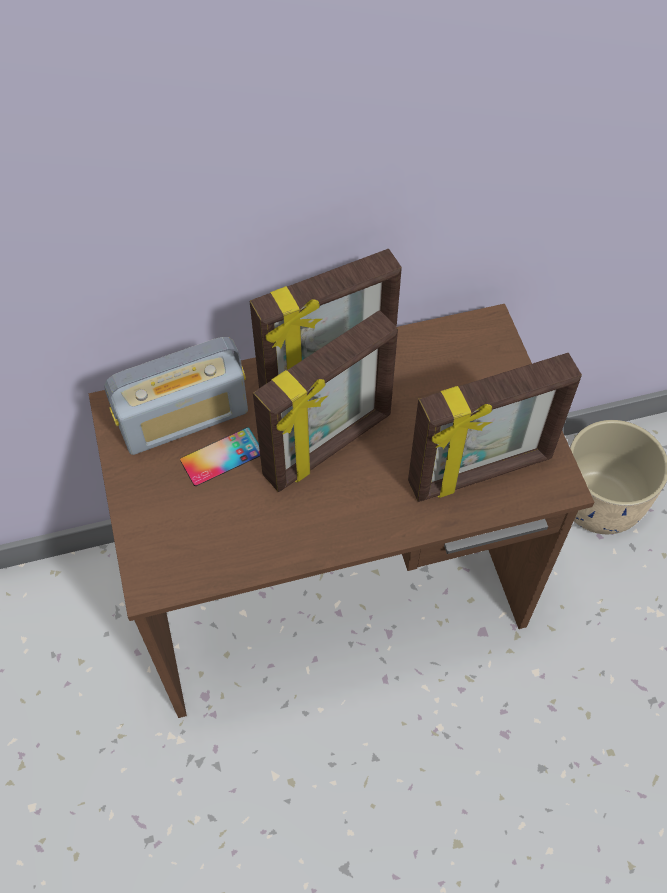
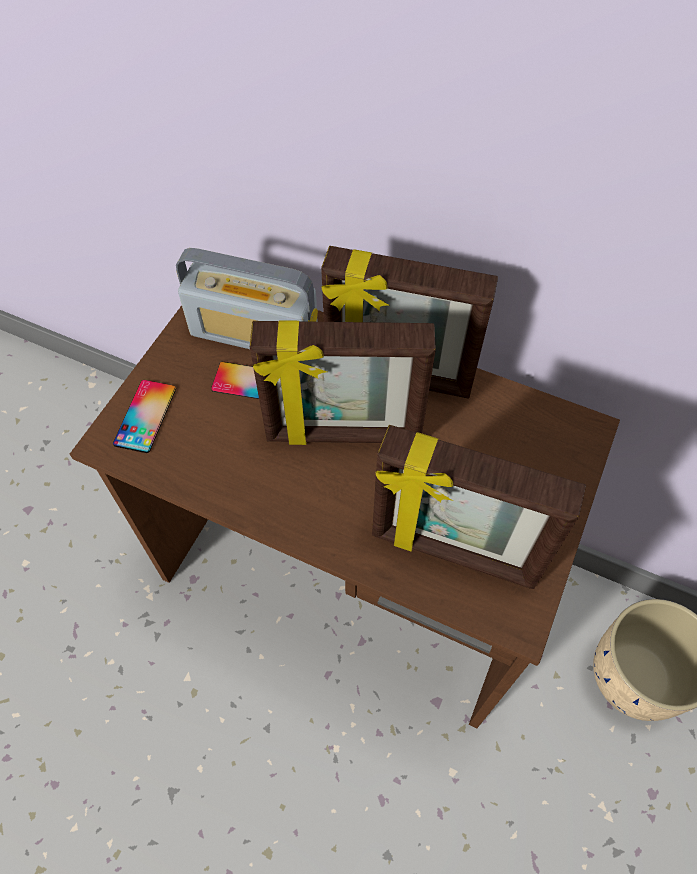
camera: 40 degrees right, 0 degrees up
(161, 543) = (145, 416): none -> phone

